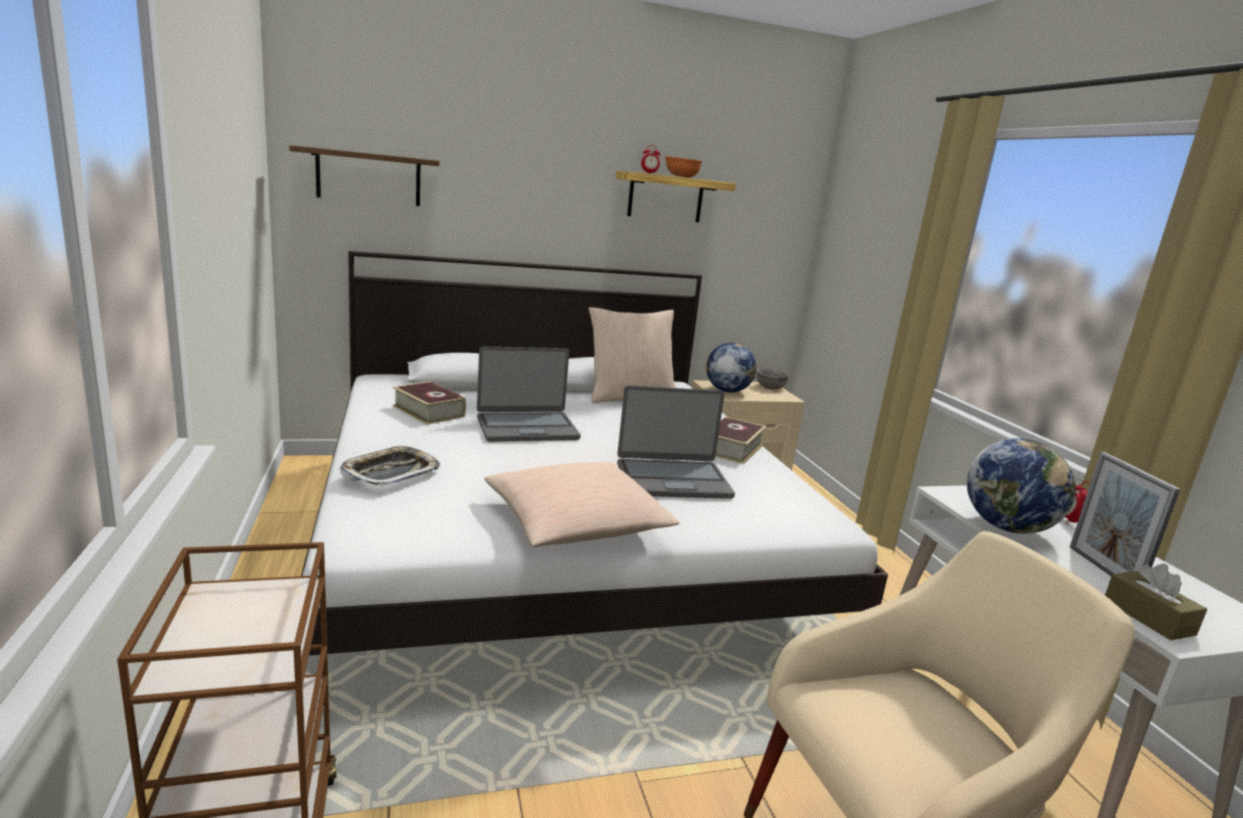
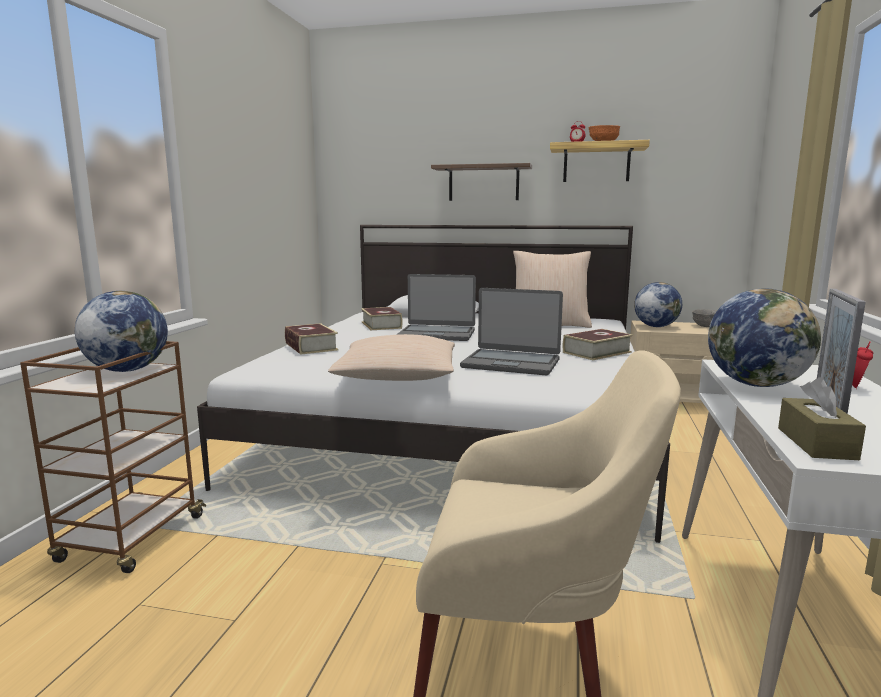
camera: 30 degrees right, 5 degrees down
(255, 607) = (127, 370): none -> globe
(369, 177) = (373, 174): shelf -> shelf (483, 183)
(390, 472) = (311, 346): tray -> book

